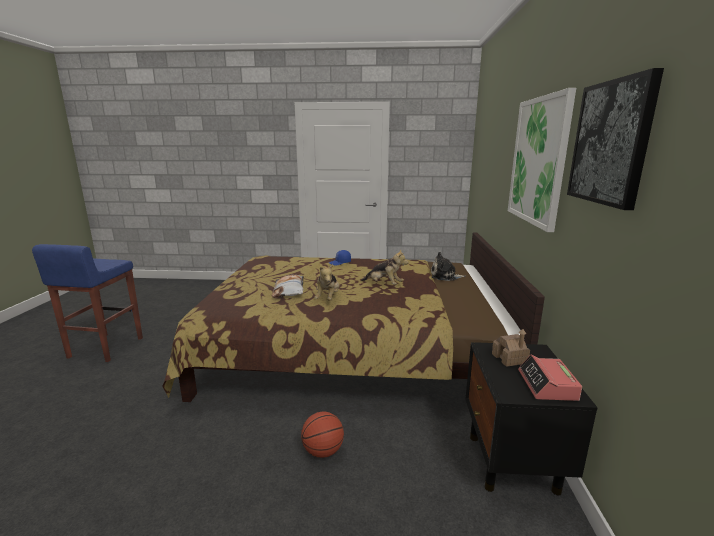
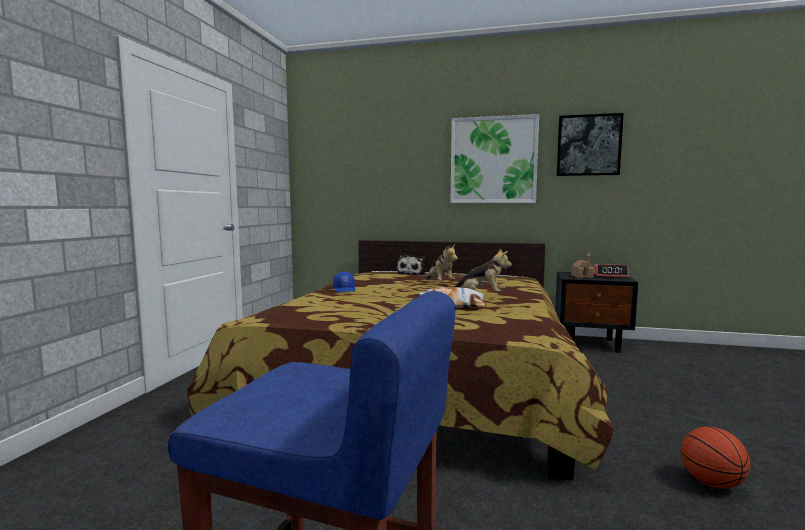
camera: 80 degrees left, 10 degrees down
(323, 451) = (616, 393): basketball -> basketball (711, 483)
(384, 284) = (440, 283): plush toy -> plush toy turned 120 degrees clockwise

